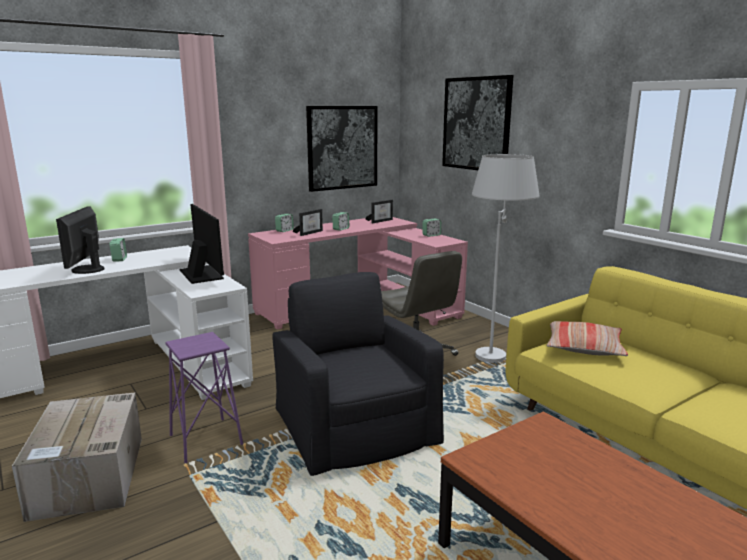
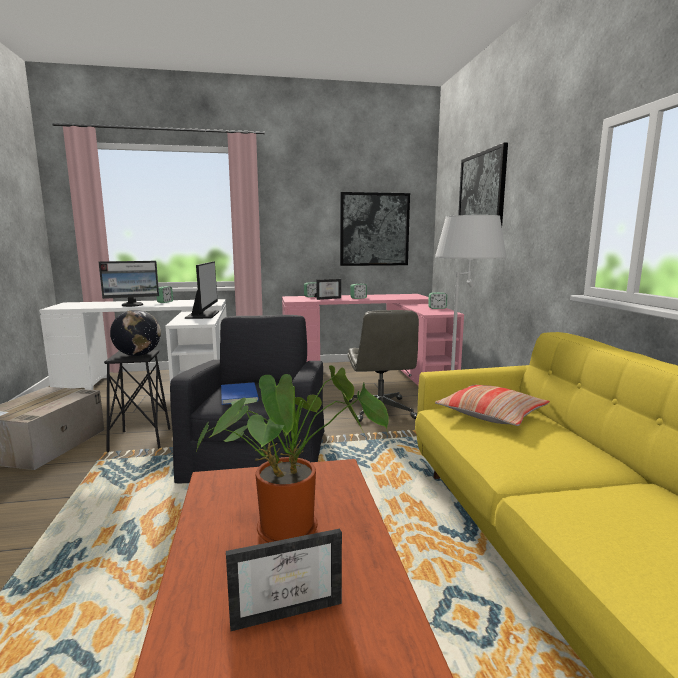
camera: 25 degrees right, 5 degrees down
(86, 270) = (132, 305): monitor -> monitor turned 135 degrees counterclockwise
(204, 343) = (138, 355): none -> globe
(205, 440) = (140, 440): purple stool -> black stool
(353, 370) = (237, 395): none -> blue book
(380, 221) = (404, 296): picture frame -> picture frame (287, 605)
(583, 477) = (293, 527): none -> potted plant

